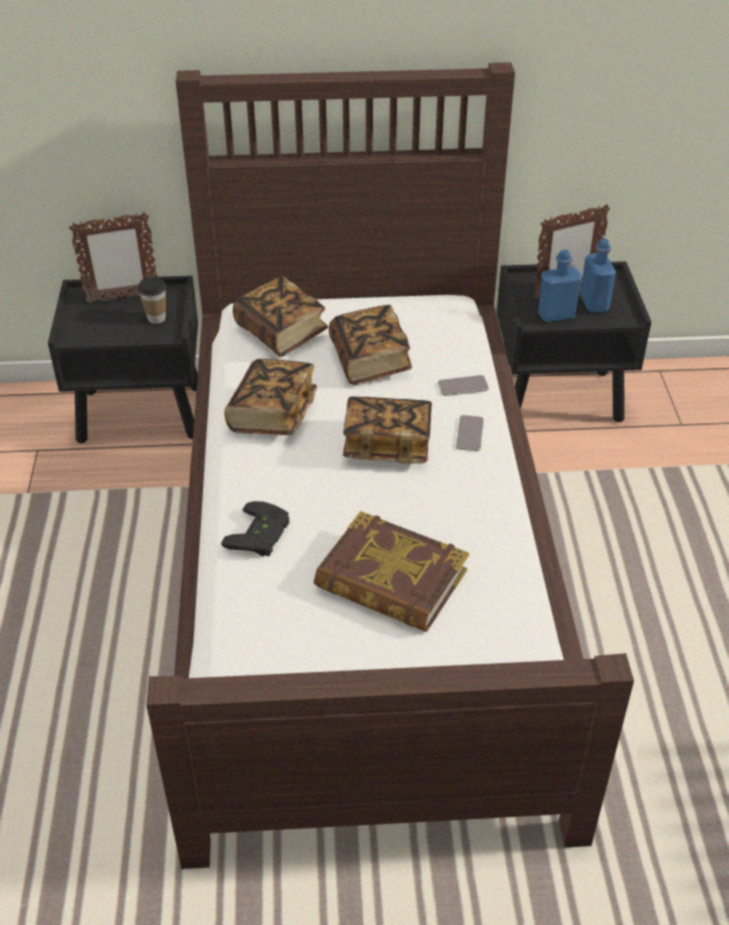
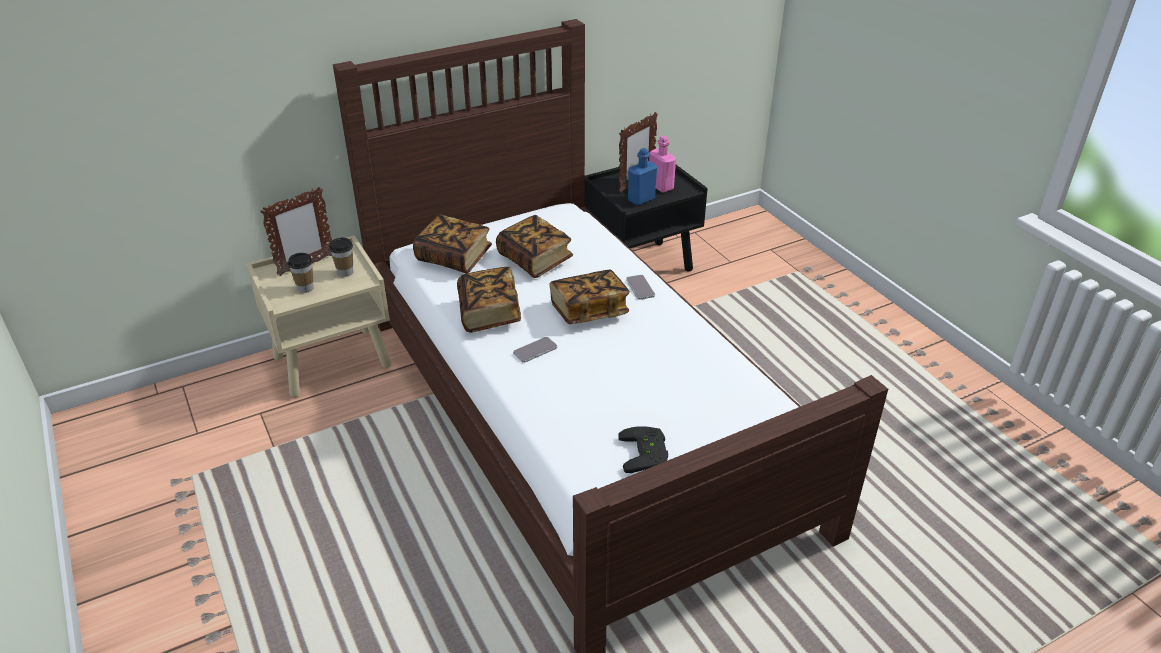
camera: 25 degrees left, 5 degrees down
(104, 326) = (305, 288): none -> cup
(142, 413) = (333, 361): black nightstand -> beige nightstand
(261, 535) = (543, 395): black game controller -> black game controller (647, 453)
(390, 581) = (657, 395): book -> none
(463, 386) = (613, 259): phone -> phone (535, 350)
(594, 304) = (660, 186): blue bottle -> pink bottle

